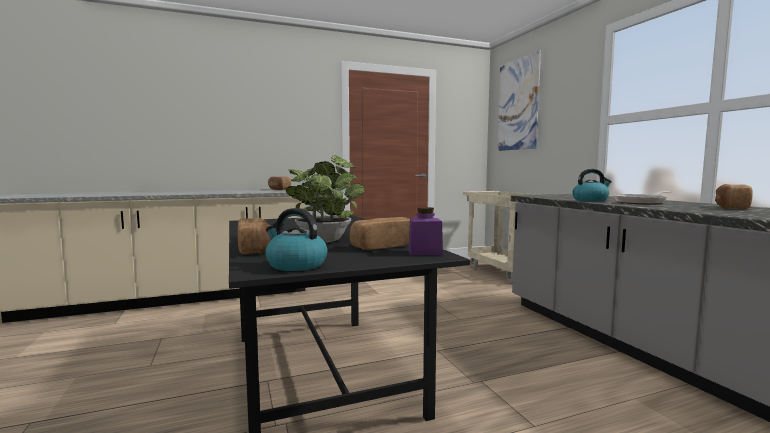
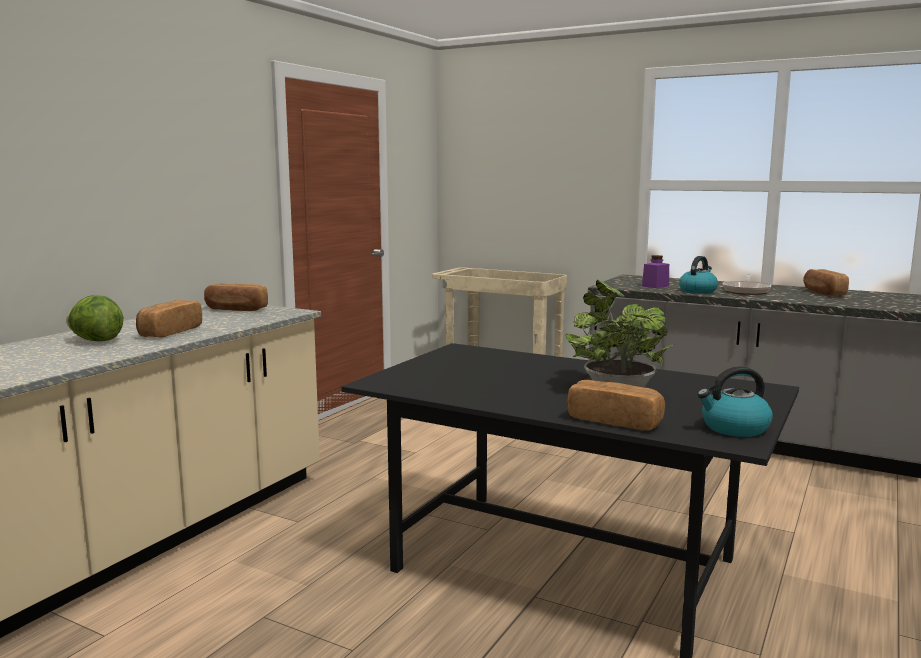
camera: 40 degrees left, 5 degrees up
(182, 191) = (96, 341): none -> lettuce
(384, 246) = (694, 387): bread -> bread (169, 332)
(425, 252) = (749, 387): purple jar -> purple jar (655, 286)
(518, 104) = (500, 144): picture -> none

